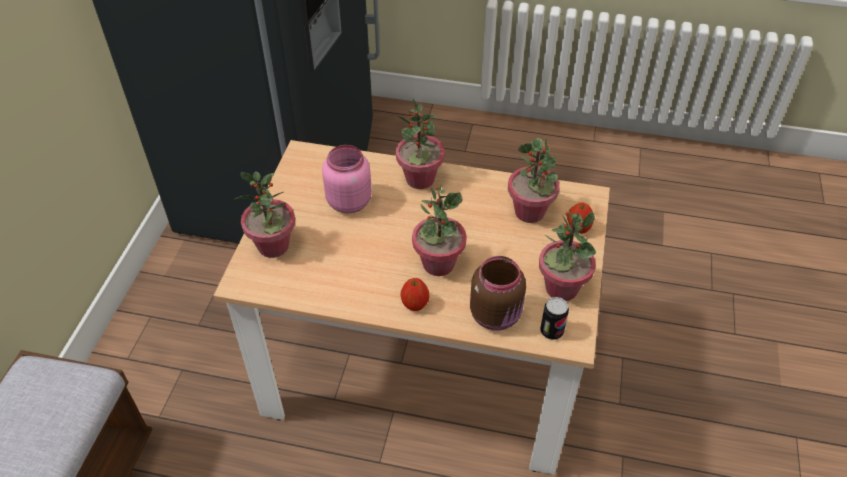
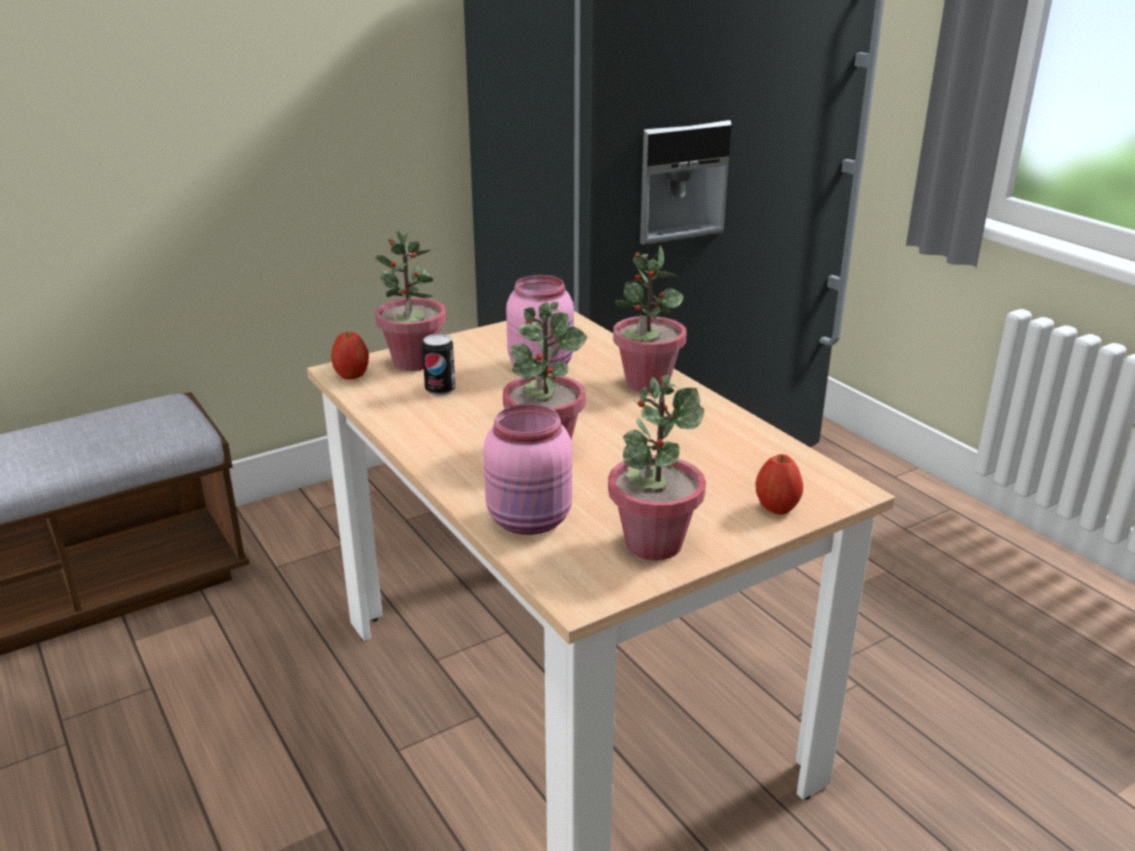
camera: 45 degrees right, 20 degrees down
(415, 304) = (462, 464): apple -> apple (352, 375)
(497, 315) = (531, 521): brown jar -> pink jar
(530, 212) = (734, 464): potted plant -> none
(551, 331) = (570, 571): can -> can (440, 390)

